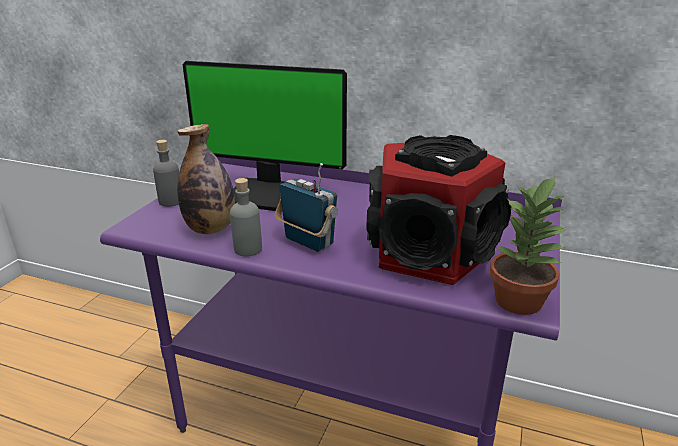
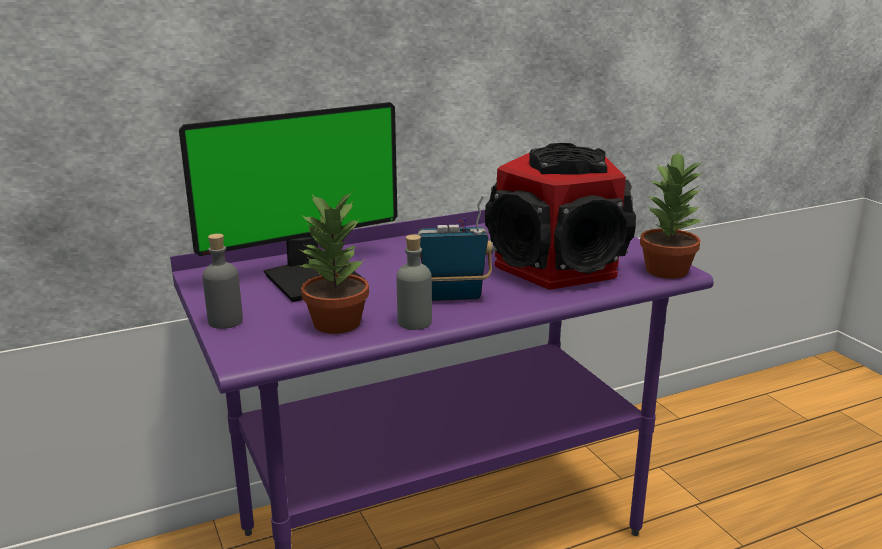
camera: 45 degrees left, 5 degrees down
(211, 229) = (337, 324): bottle -> potted plant

